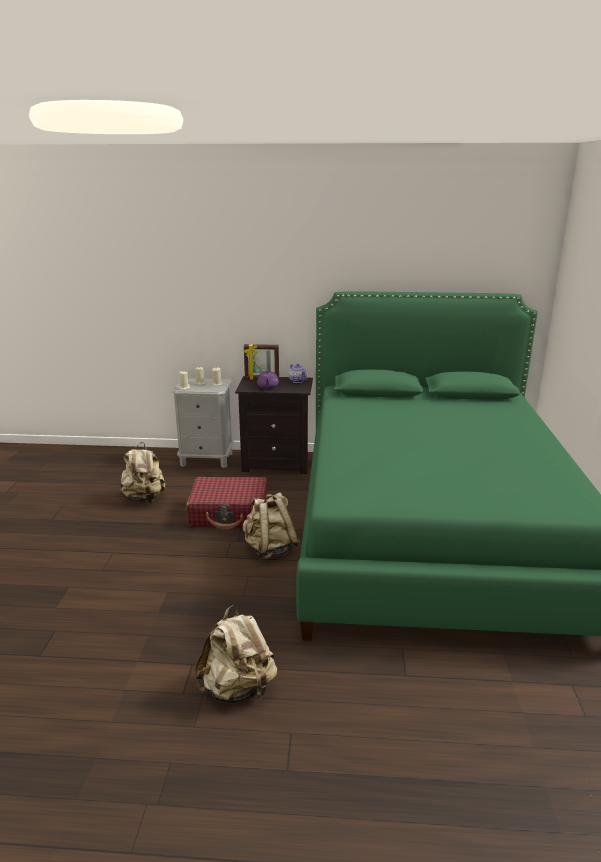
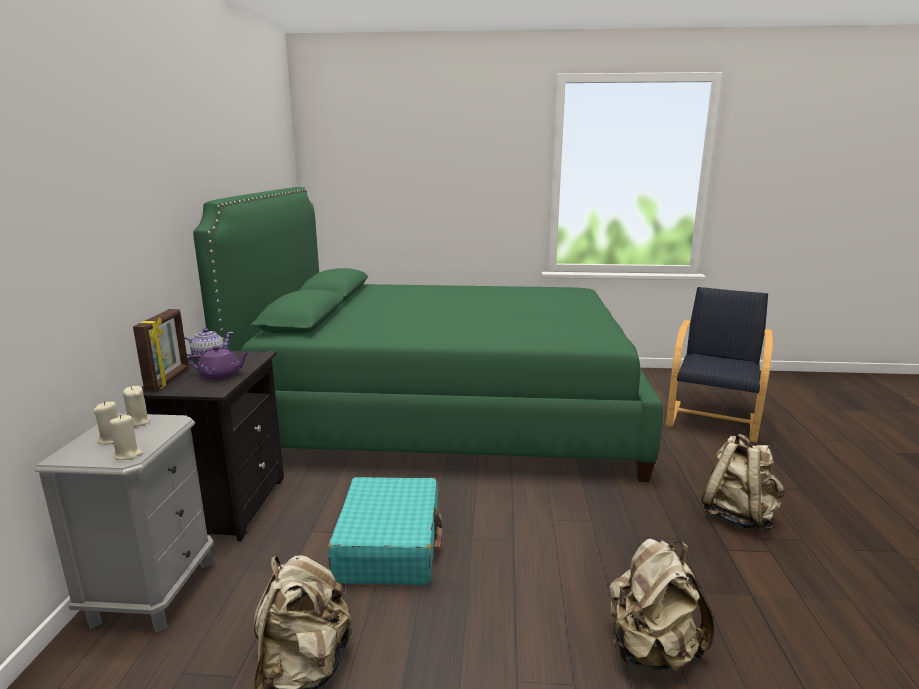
camera: 90 degrees left, 5 degrees down
(229, 513) = (389, 545): red suitcase -> turquoise suitcase
(270, 549) = (491, 504): beige backpack -> beige backpack (651, 650)
(479, 746) = (713, 420): none -> black armchair

